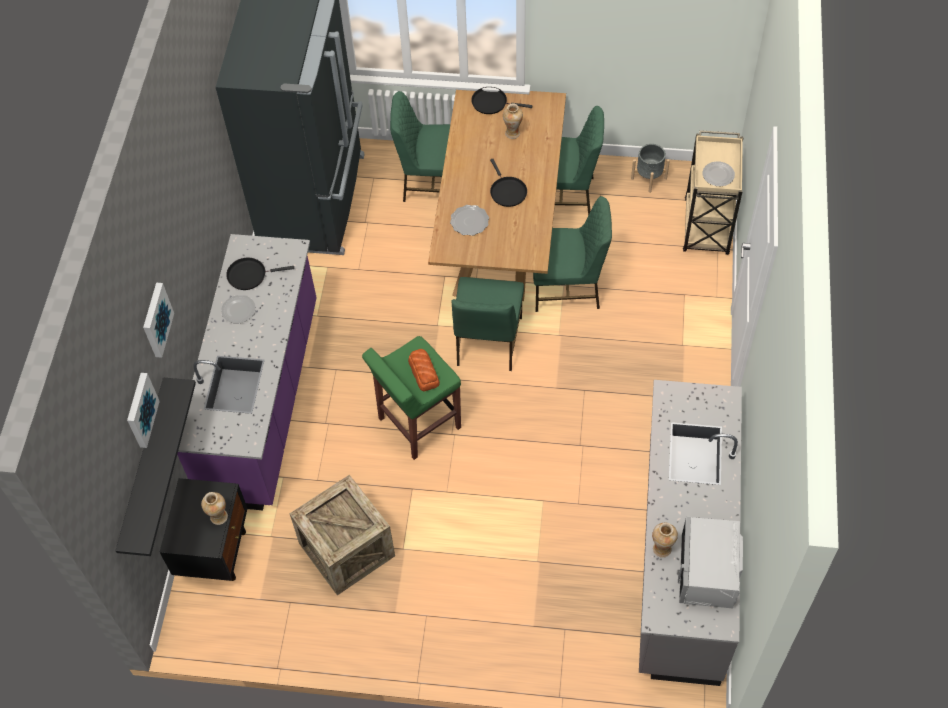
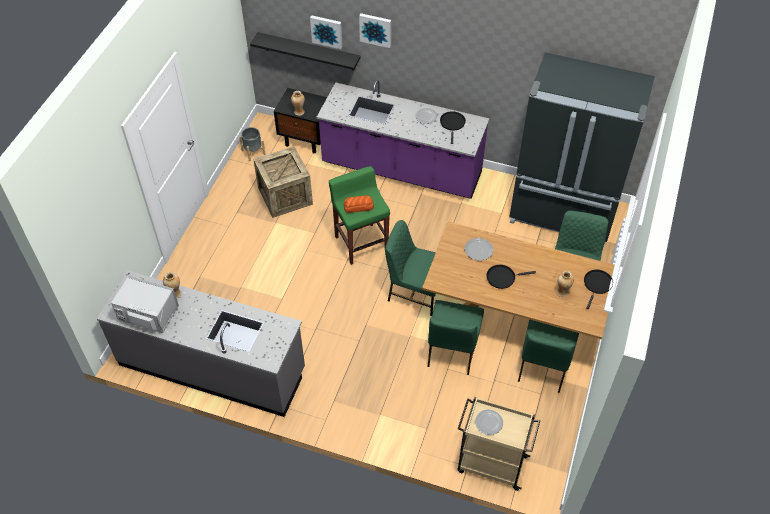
camera: 100 degrees right, 5 degrees down
(648, 178) = (552, 434): grey planter -> grey planter (253, 152)

